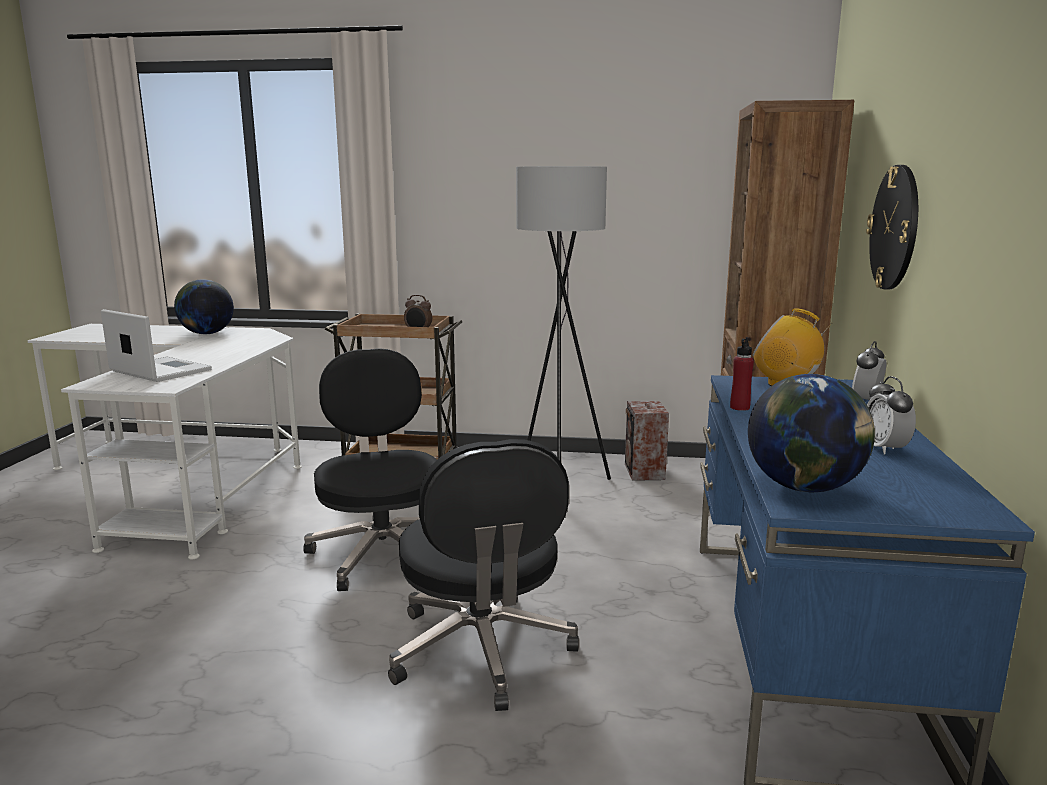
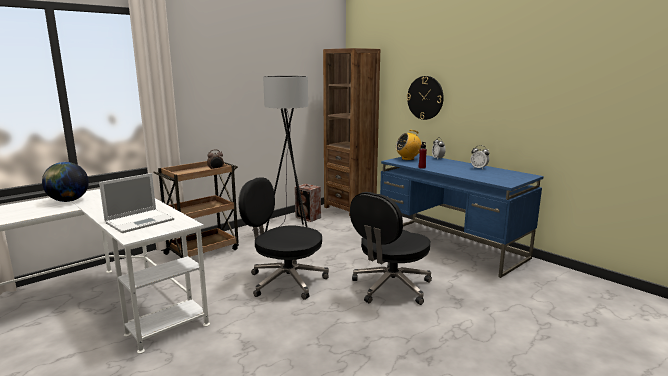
camera: 50 degrees left, 0 degrees up
(159, 370) = (141, 221): laptop -> laptop turned 150 degrees clockwise
(481, 651) = (390, 287): black office chair -> black office chair turned 105 degrees clockwise
(804, 487) = (496, 180): globe -> none

